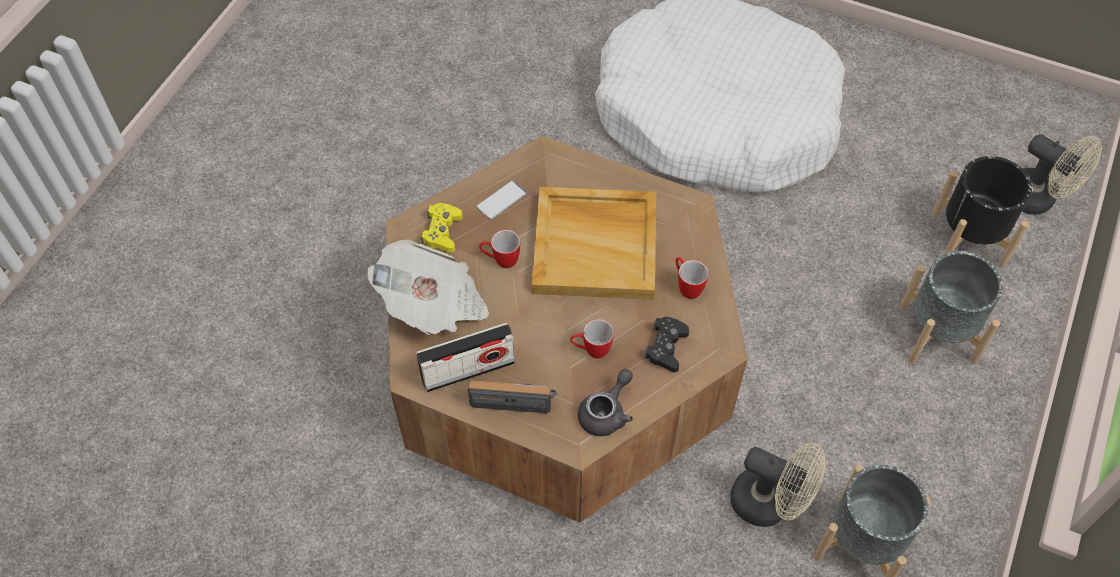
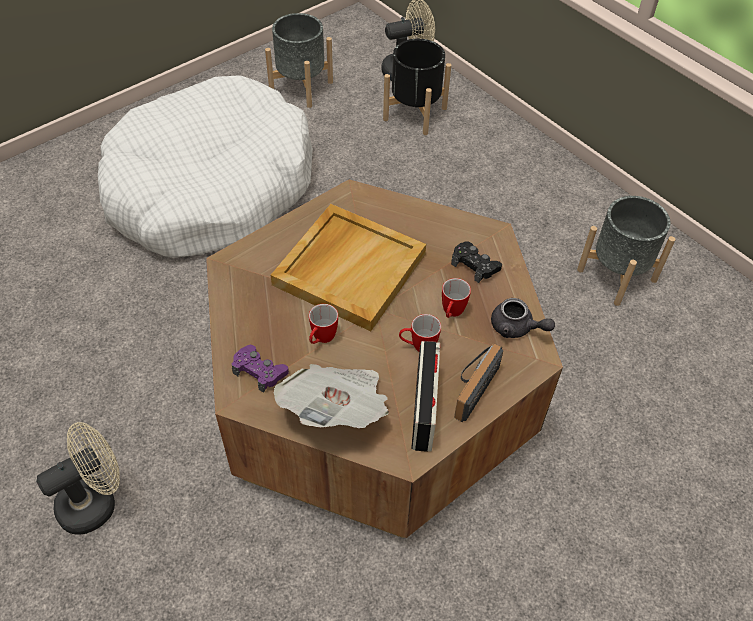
camera: 65 degrees left, 5 degrees down
(442, 232) = (259, 371): yellow game controller -> purple game controller
(501, 200) = (256, 313): phone -> none
(606, 412) = (516, 328): grey teapot -> grey teapot turned 150 degrees clockwise
(686, 287) = (425, 230): mug -> mug (418, 346)
(770, 503) = (564, 310): beige fan -> beige fan (95, 501)
(937, 333) = (477, 162): grey planter -> grey planter (301, 87)

